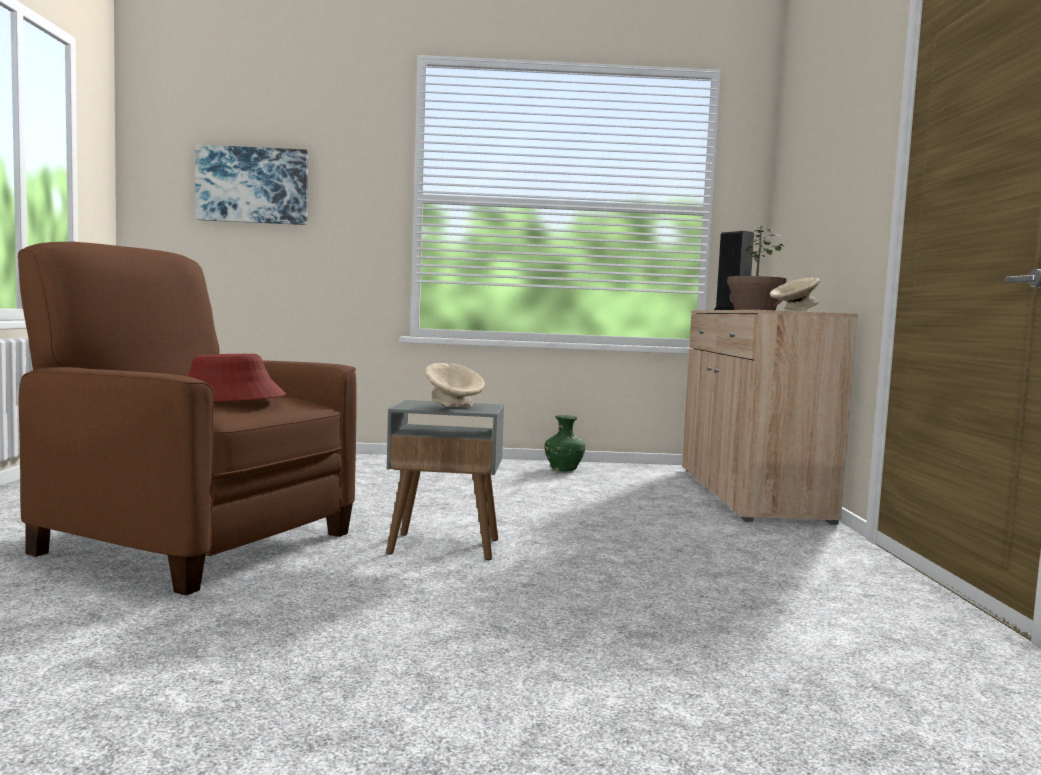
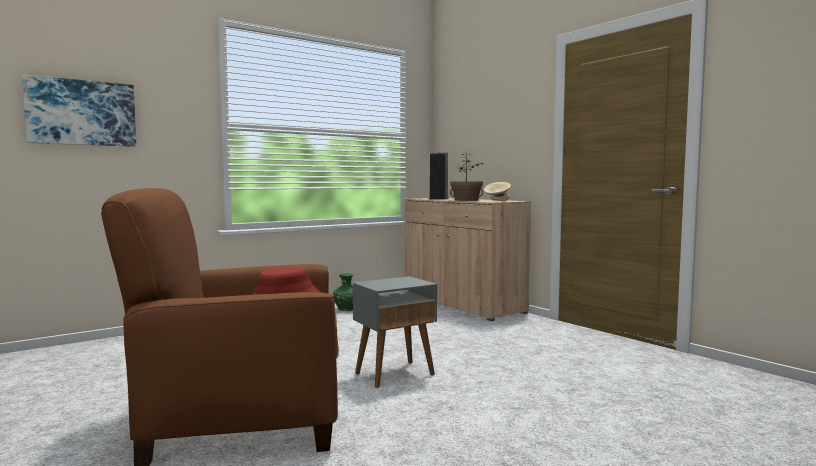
camera: 35 degrees left, 0 degrees up
(454, 407) = (403, 283): beige bowl -> none

